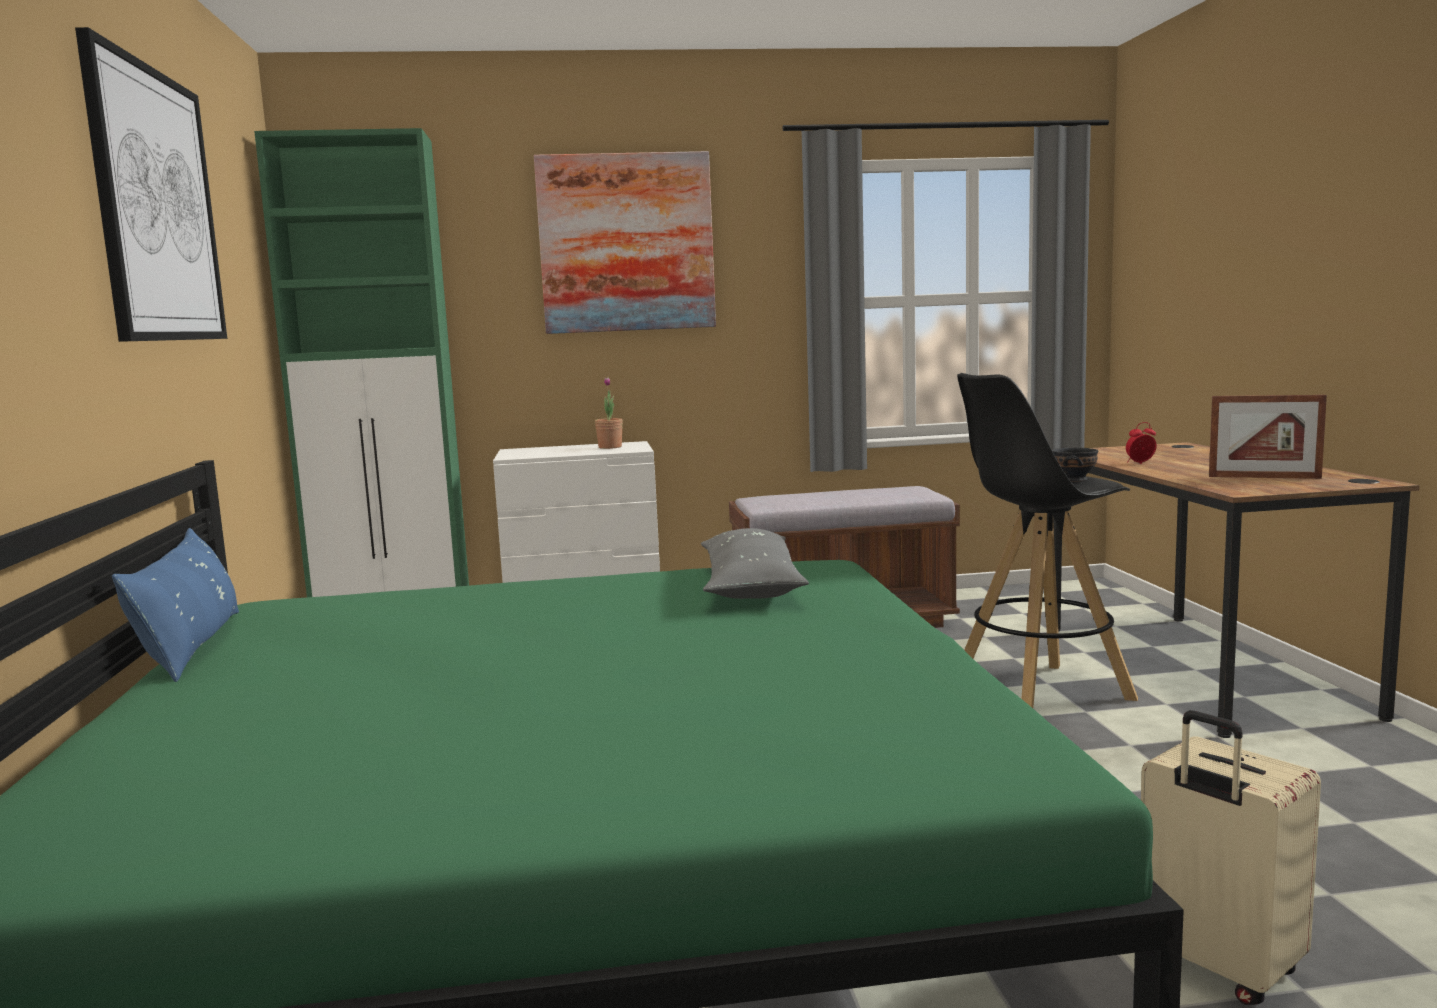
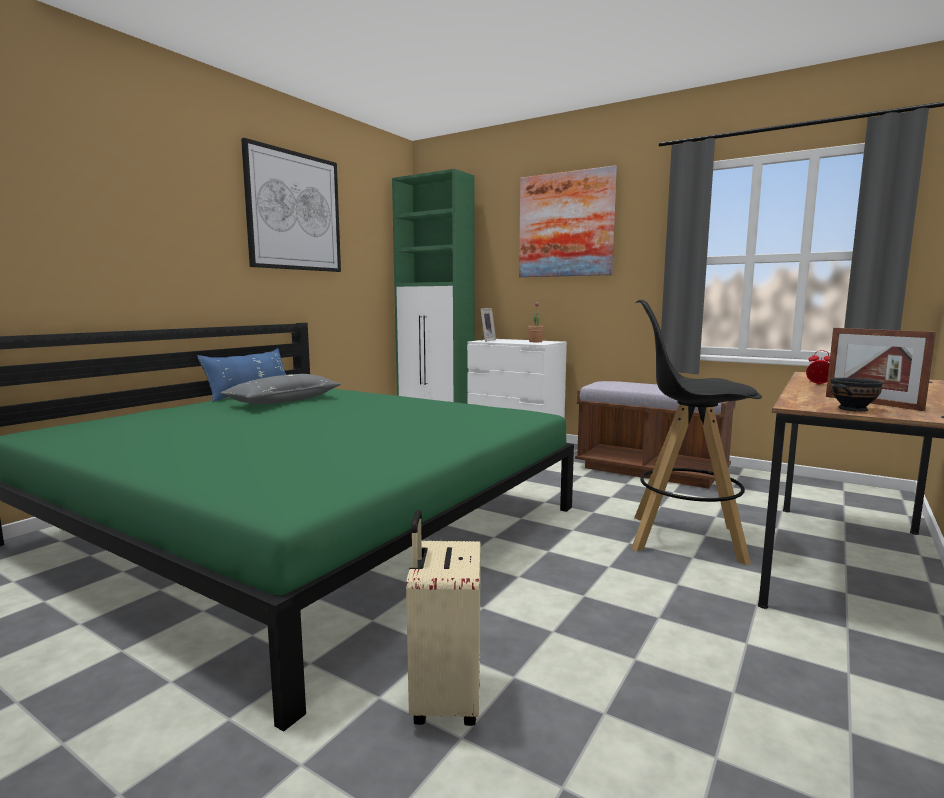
camera: 40 degrees right, 0 degrees up
(518, 455) = (485, 340): none -> picture frame
(749, 585) = (470, 414): grey pillow -> grey pillow (284, 401)
(1074, 479) = (717, 384): black bowl -> black bowl (854, 409)

